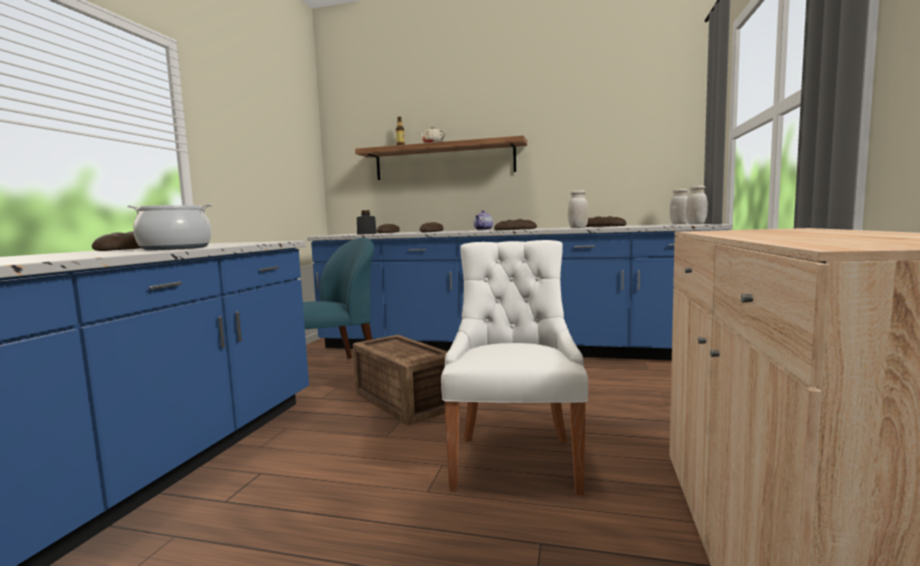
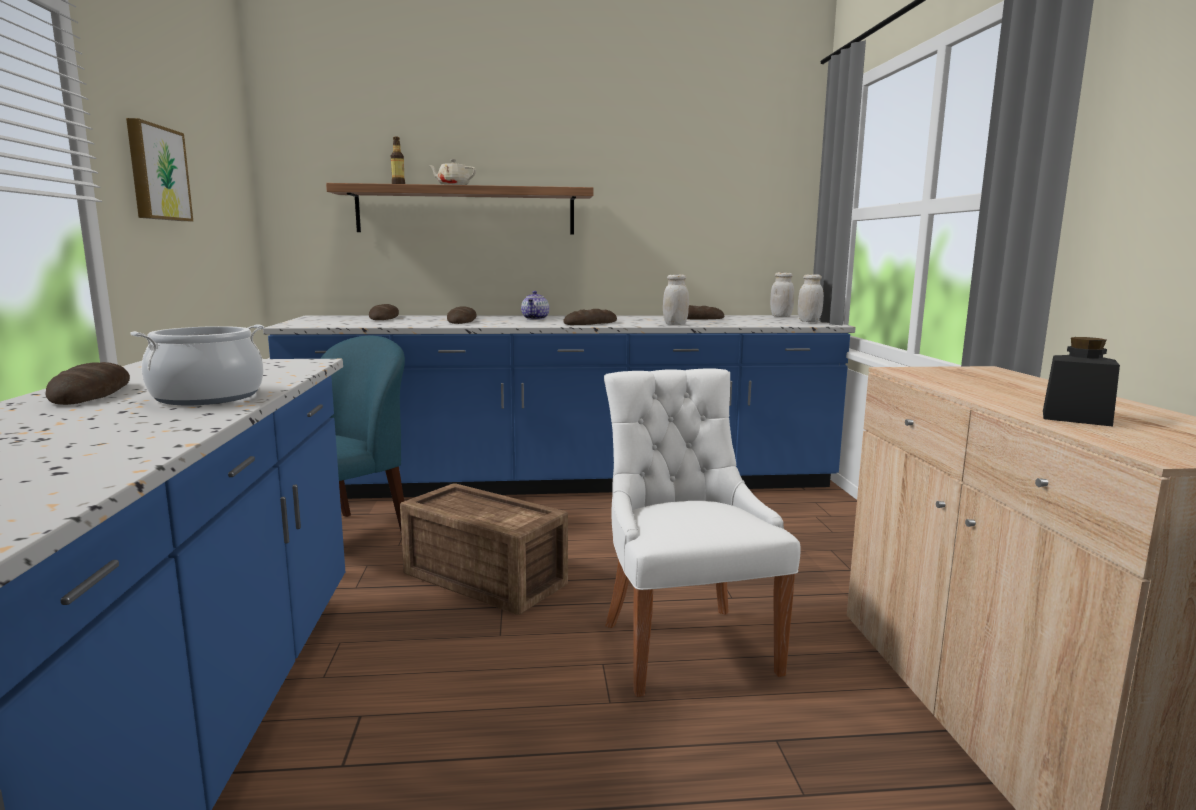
camera: 20 degrees left, 5 degrees up
(239, 142) = (156, 173): none -> picture
(366, 234) = (359, 323): black jar -> black jar (1076, 418)

